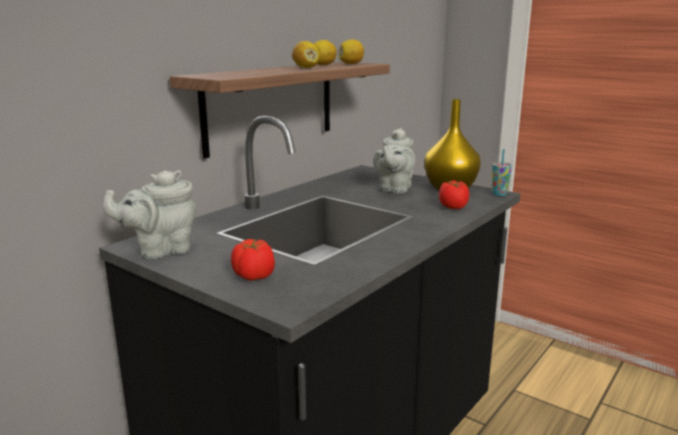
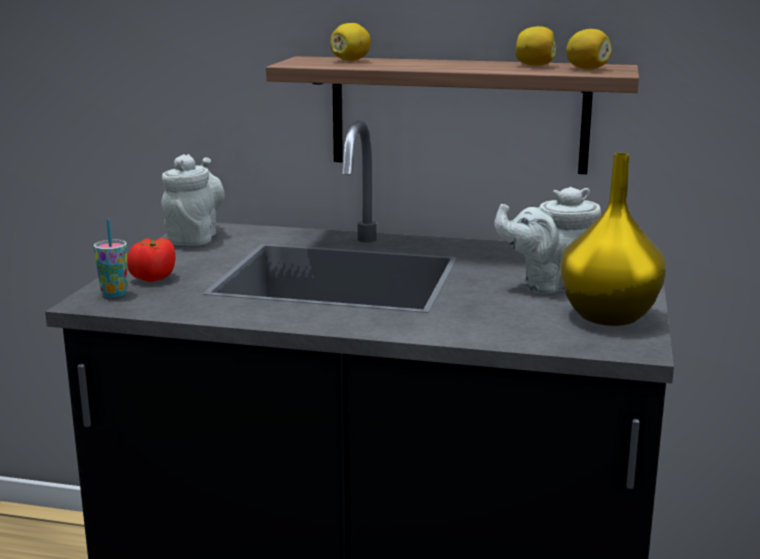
camera: 65 degrees right, 0 degrees up
(160, 250) = (194, 237): grey teapot -> grey teapot turned 60 degrees clockwise
(306, 68) = (470, 66): lemon -> lemon (350, 60)
(453, 207) = (506, 328): tomato -> none
(499, 194) = (635, 351): cup -> cup (114, 294)

